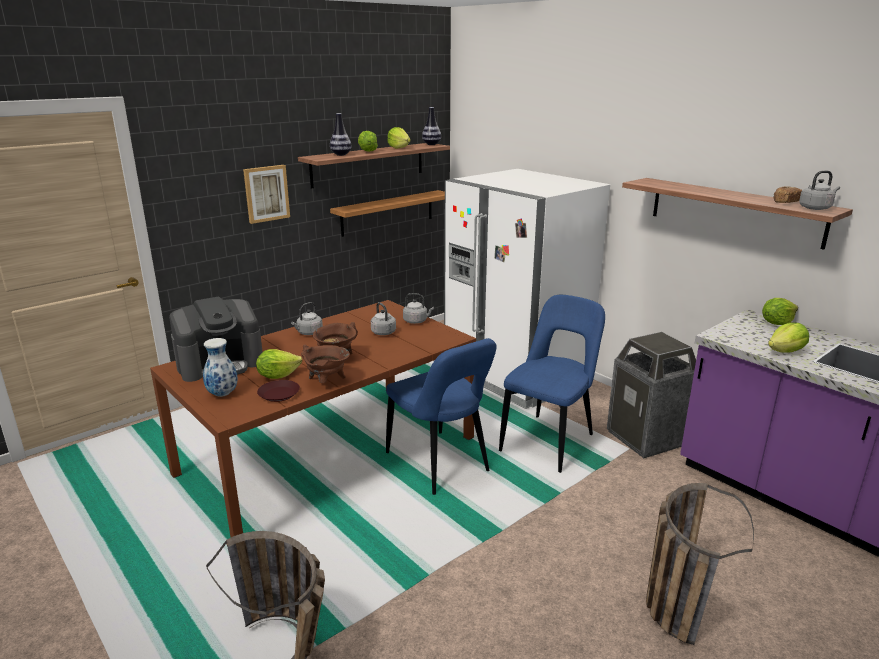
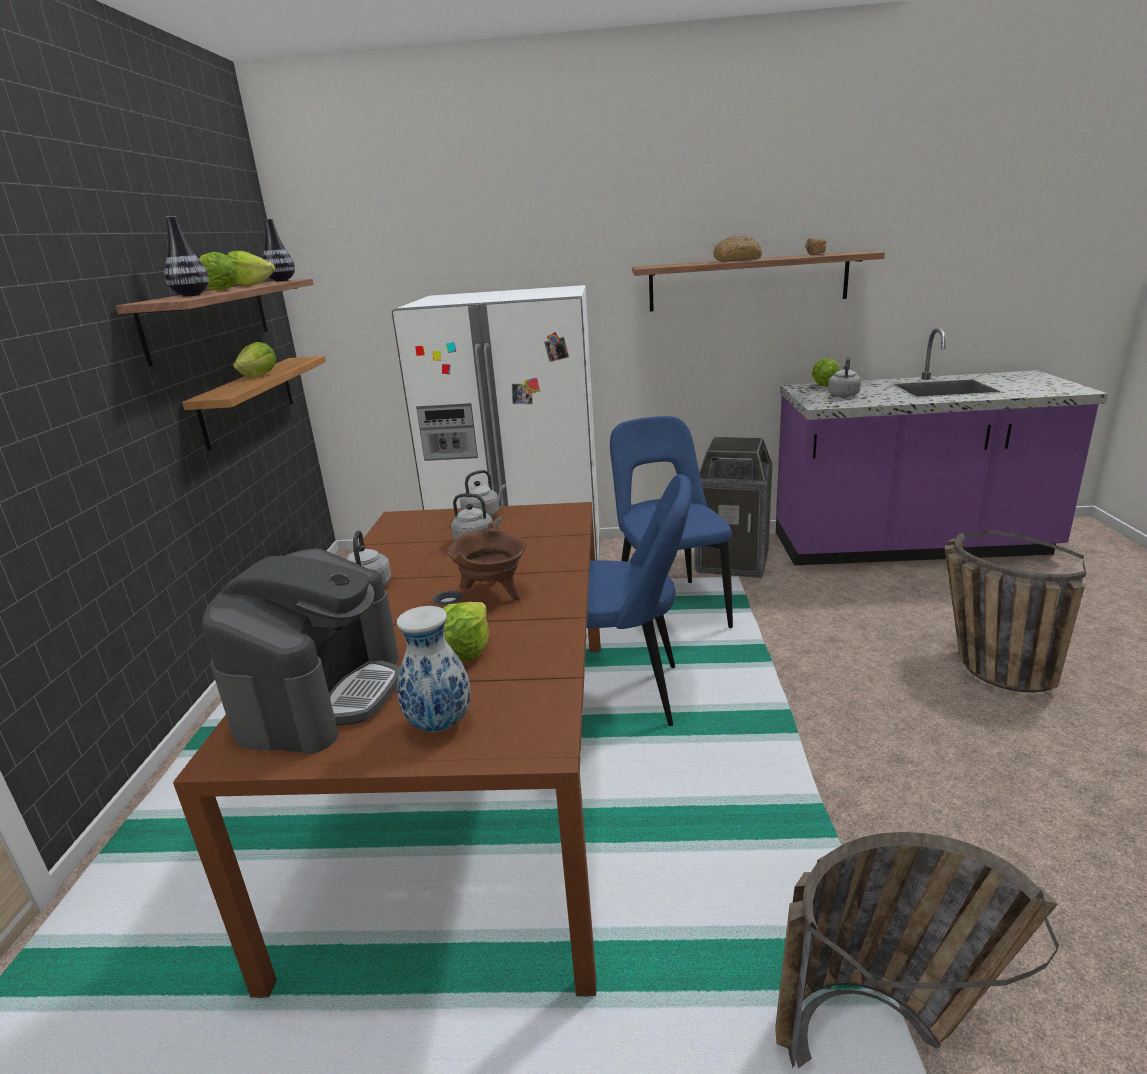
camera: 45 degrees left, 0 degrees up
(266, 193) = (86, 383): picture -> none
(278, 394) = (527, 670): brown plate -> none
(326, 382) = (553, 621): brown cooking pot -> none
(715, 192) = (737, 260): none -> bread
(786, 351) = (885, 398): lettuce -> lettuce (259, 376)
(816, 208) = (849, 252): grey kettle -> grey kettle (843, 395)

